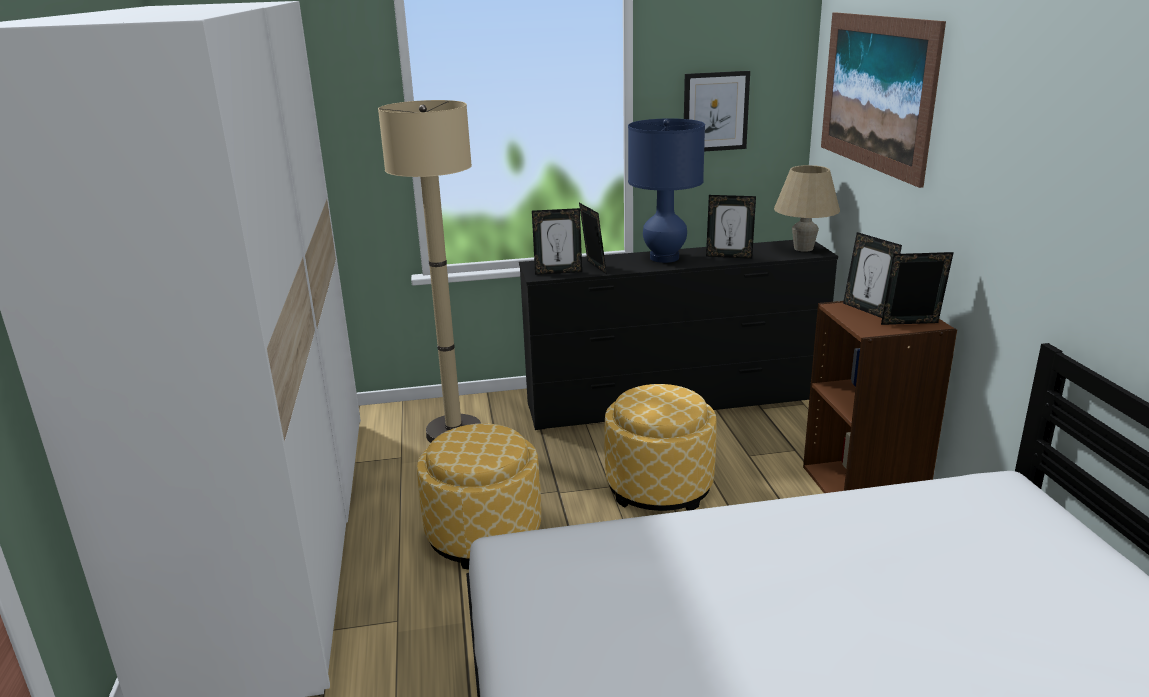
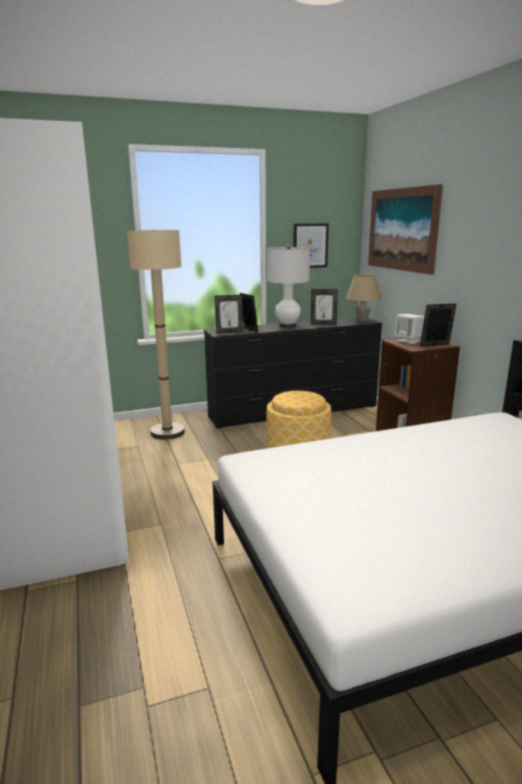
camera: 10 degrees left, 5 degrees down
(484, 534) = (201, 479): ottoman -> none
(664, 258) = (287, 325): blue table lamp -> white table lamp
(867, 310) = (409, 341): picture frame -> white speaker

